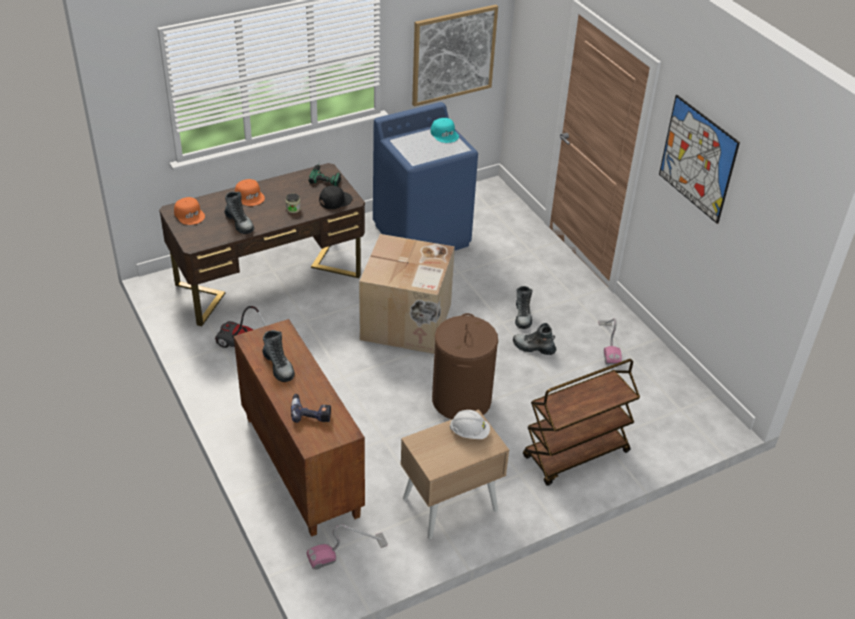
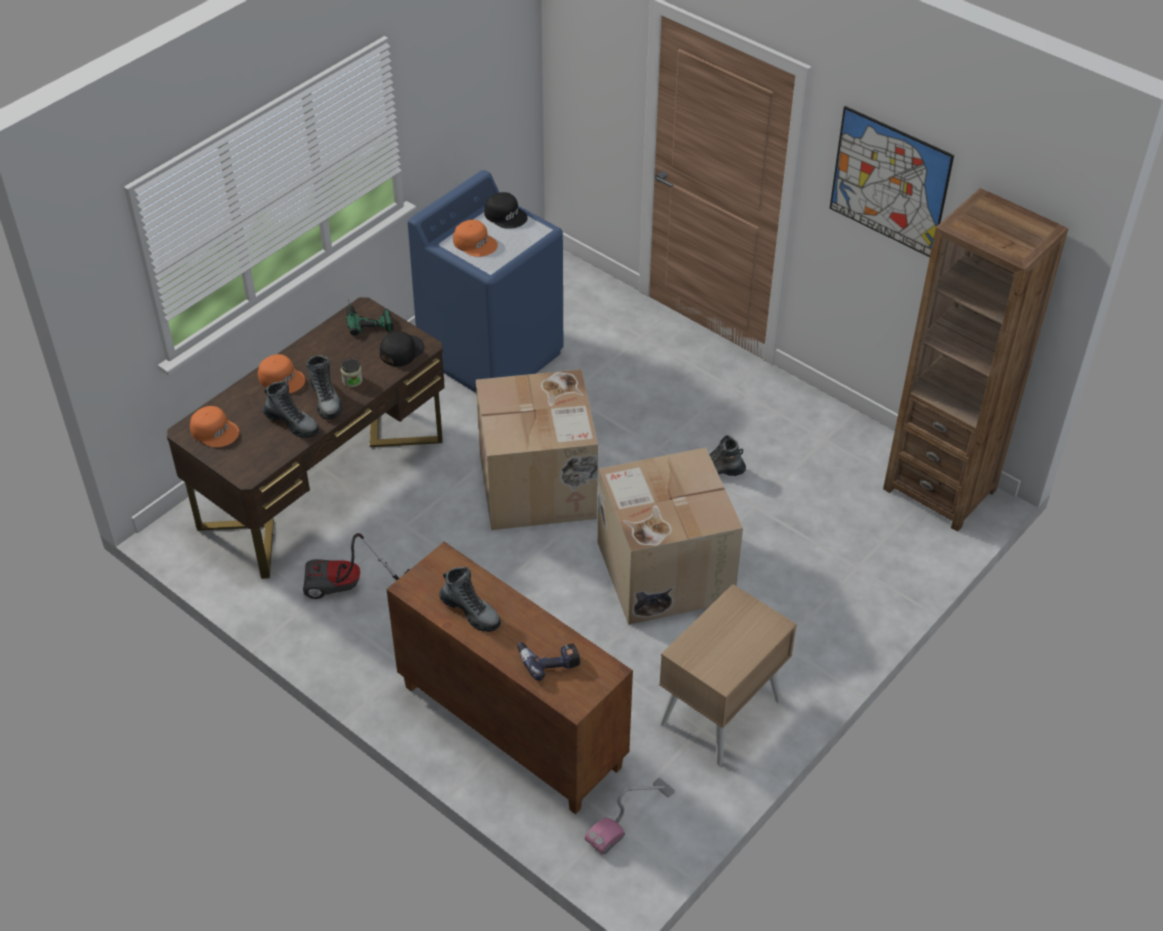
camera: 20 degrees left, 5 degrees up
(414, 145) = (475, 243): none -> orange cap
(445, 134) = (506, 215): turquoise cap -> black cap
(453, 55) = (479, 100): picture -> none
(461, 400) = (662, 570): brown laundry basket -> cardboard box
(469, 432) = (738, 618): white hard hat -> none
(522, 316) = (679, 431): boot -> boot (326, 400)
(575, 455) = (835, 597): brown cart -> none
(608, 343) = (801, 436): vacuum cleaner -> none
(693, 408) = (939, 489): none -> brown bookcase

